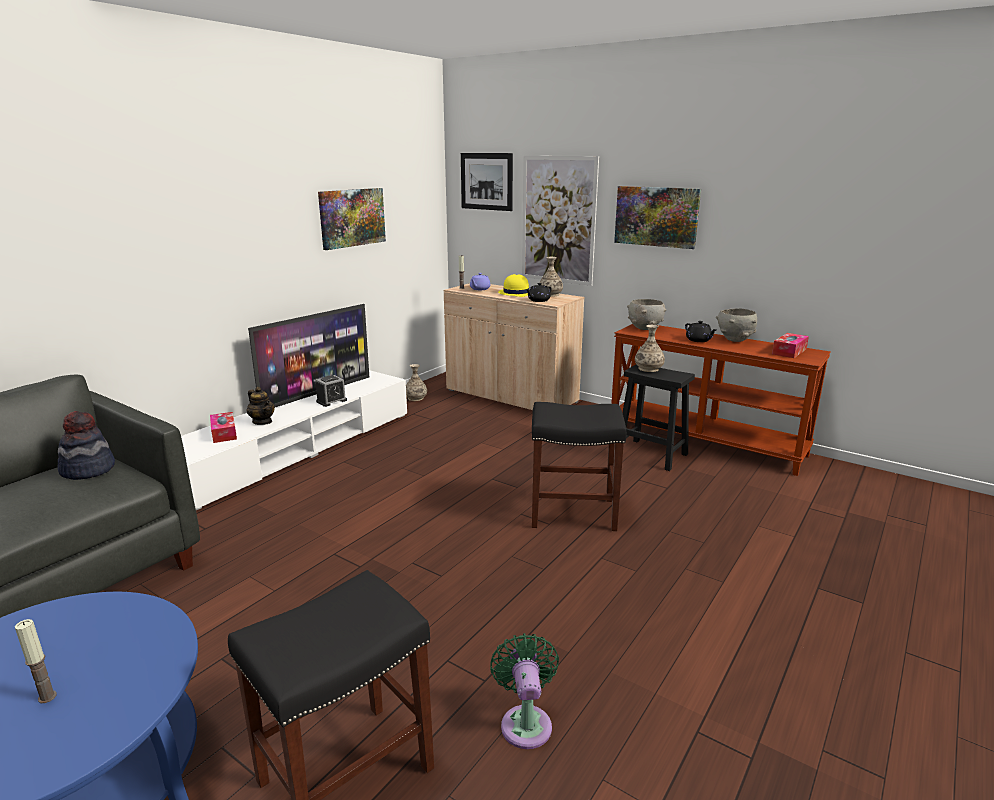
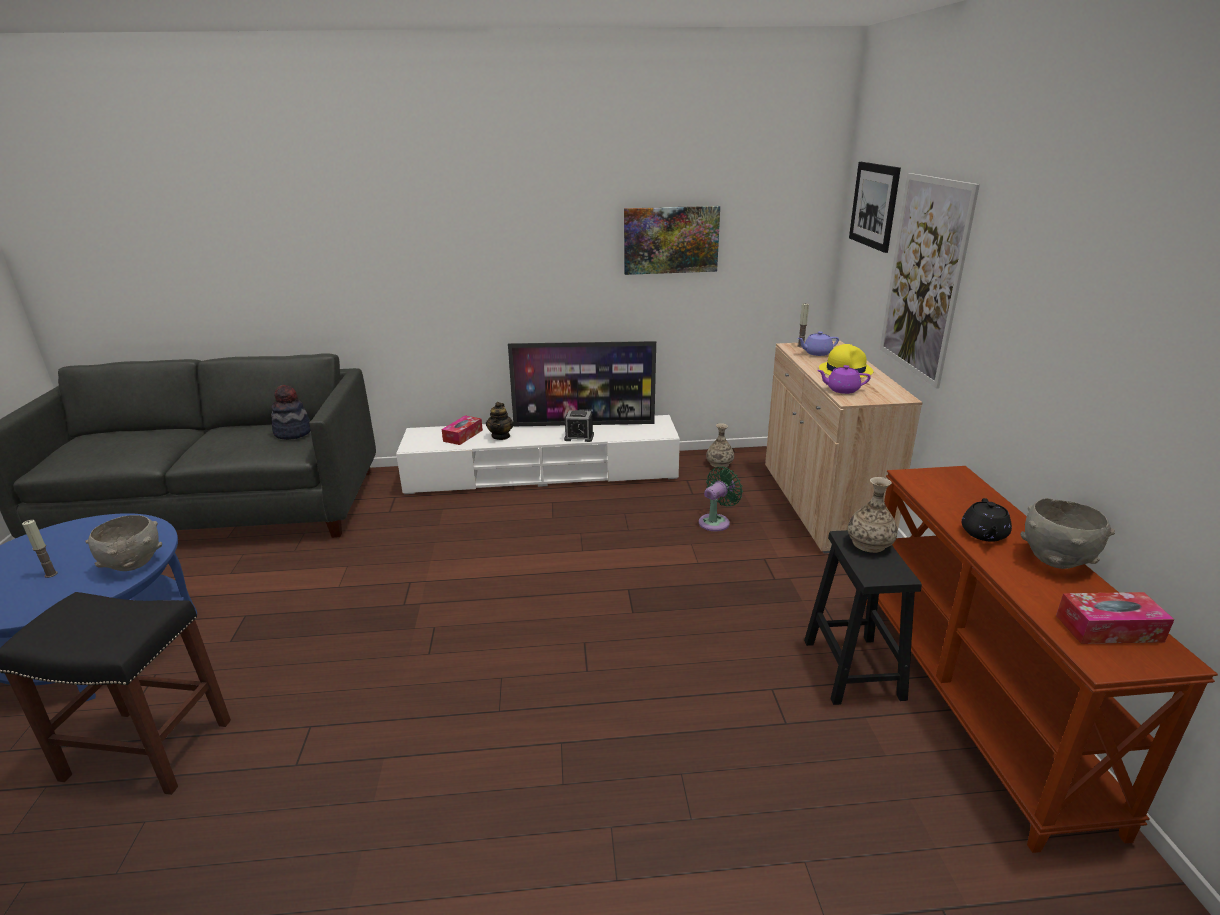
camera: 50 degrees right, 5 degrees up
(525, 722) = (253, 823): green fan -> green fan (716, 521)
(538, 300) = (842, 390): black teapot -> purple teapot
(550, 294) = (883, 385): vase -> none
(574, 512) = (630, 676): black stool -> none
(645, 328) = (948, 481): grey bowl -> grey bowl (134, 565)
(656, 216) = (1025, 302): picture -> none

